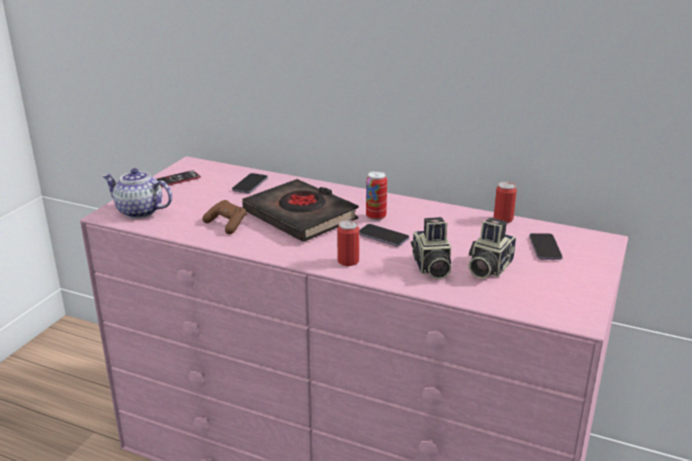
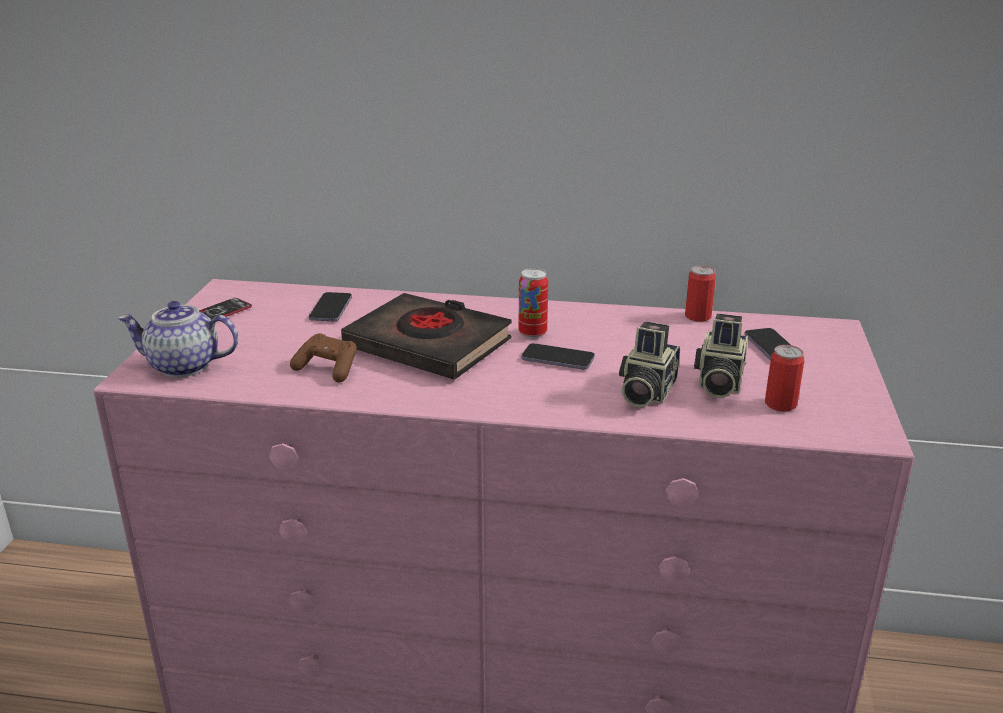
camera: 15 degrees left, 0 degrees up
(348, 261) = (530, 398): can -> can (780, 404)
(430, 267) = (645, 392): camera -> camera turned 45 degrees clockwise

